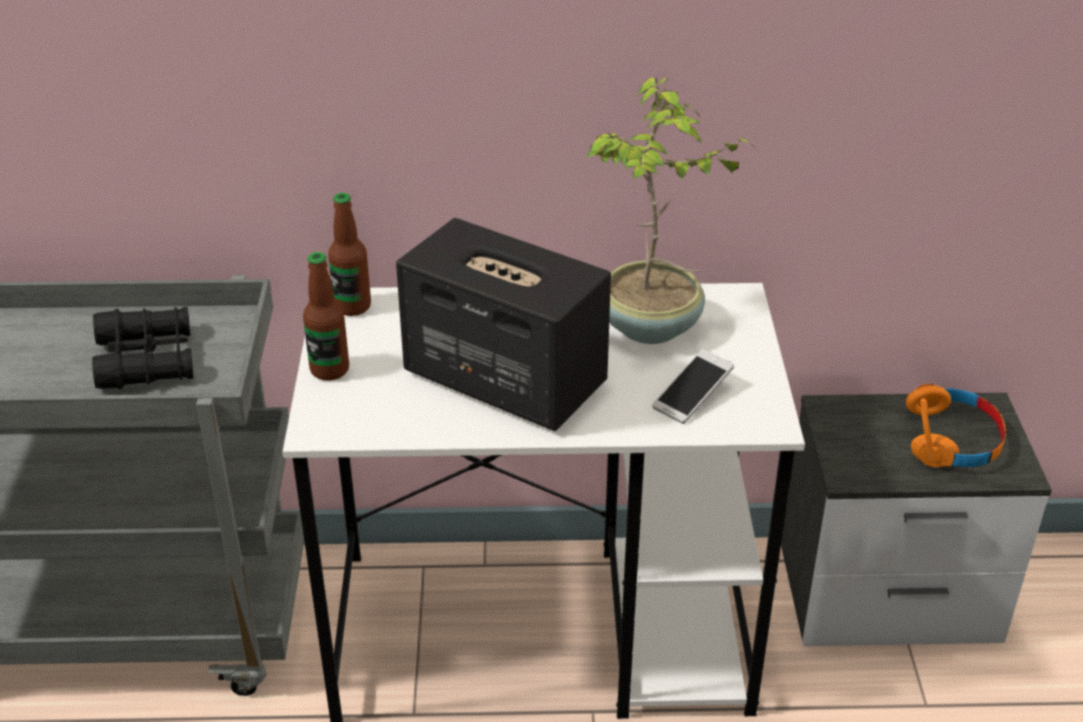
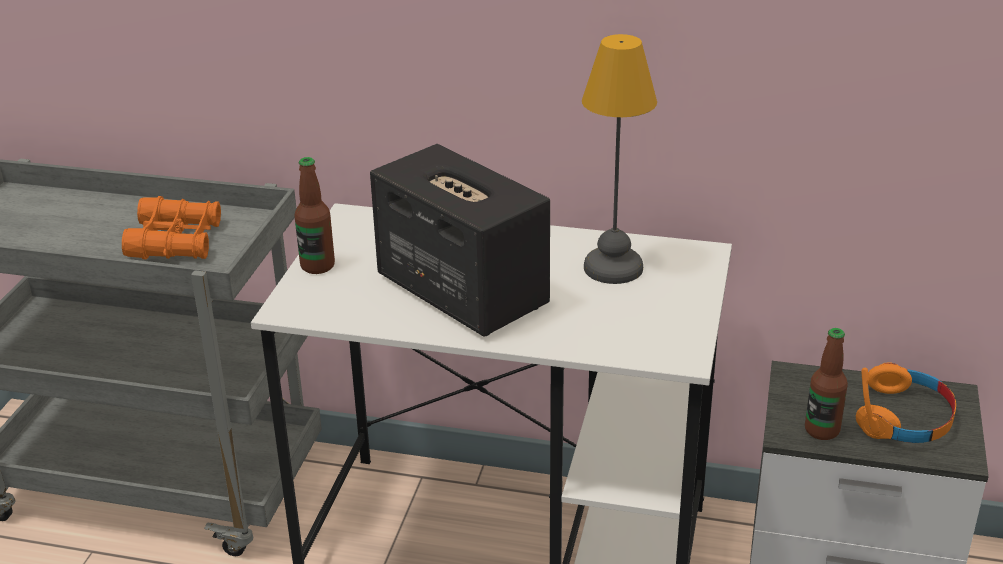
camera: 15 degrees right, 5 degrees down
(147, 360) = (176, 241): black binoculars -> orange binoculars
(352, 306) = (359, 220): bottle -> bottle (822, 430)
(651, 328) = (611, 268): potted plant -> table lamp
(692, 397) = (622, 327): phone -> none

